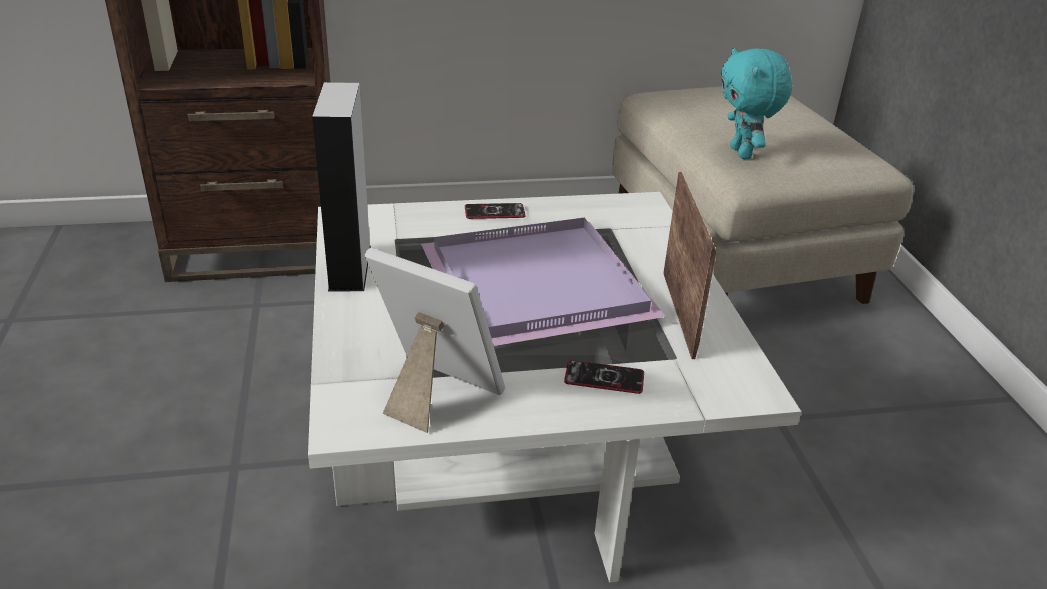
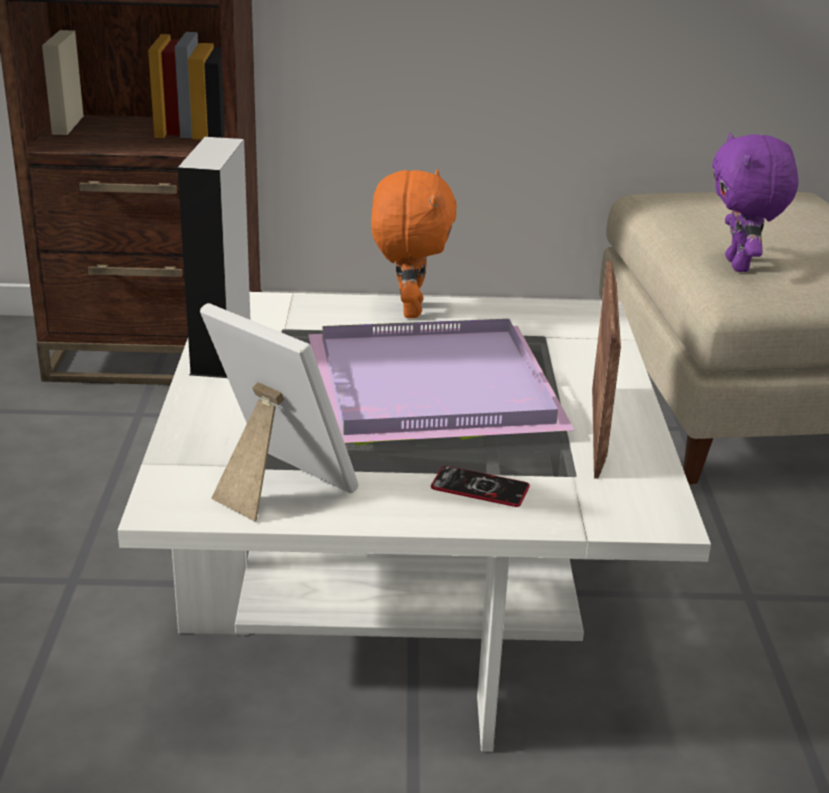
camera: 10 degrees right, 5 degrees down
(494, 212) = (409, 310): phone -> orange plush toy
(743, 153) = (740, 265): turquoise plush toy -> purple plush toy

